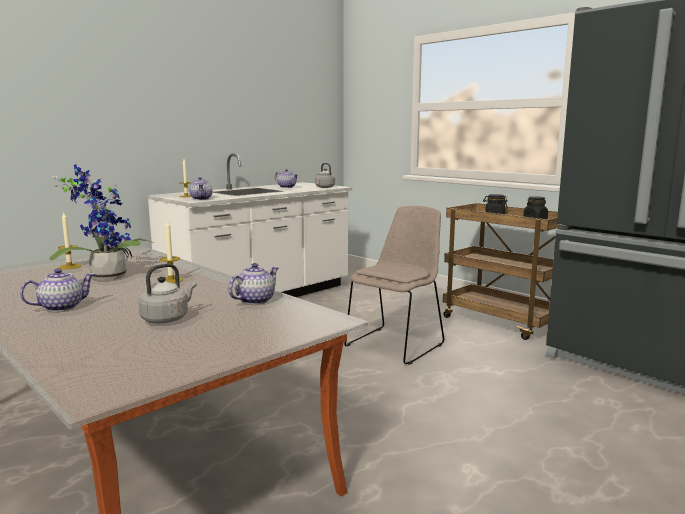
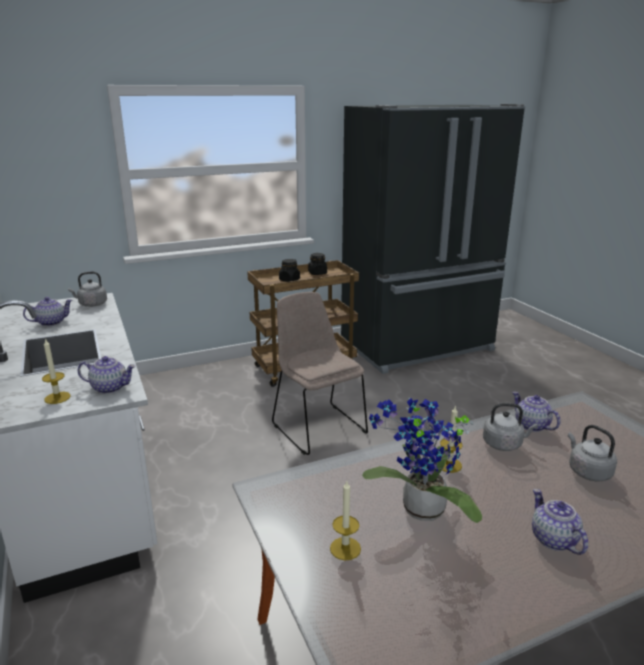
camera: 70 degrees left, 10 degrees up
(211, 293) = (504, 444): none -> grey kettle

